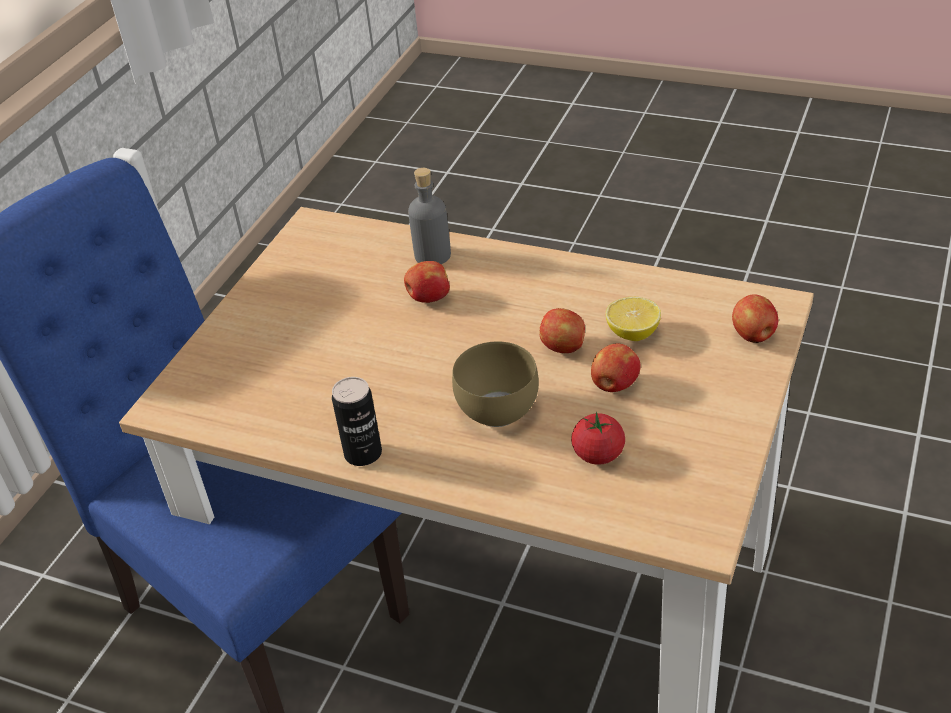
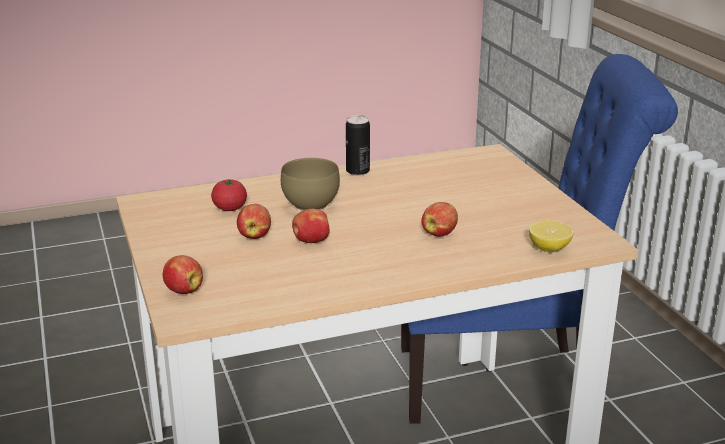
camera: 135 degrees right, 15 degrees down
(432, 255) = (482, 255): grey bottle -> none
(633, 333) = (273, 263): lemon -> lemon (549, 248)

